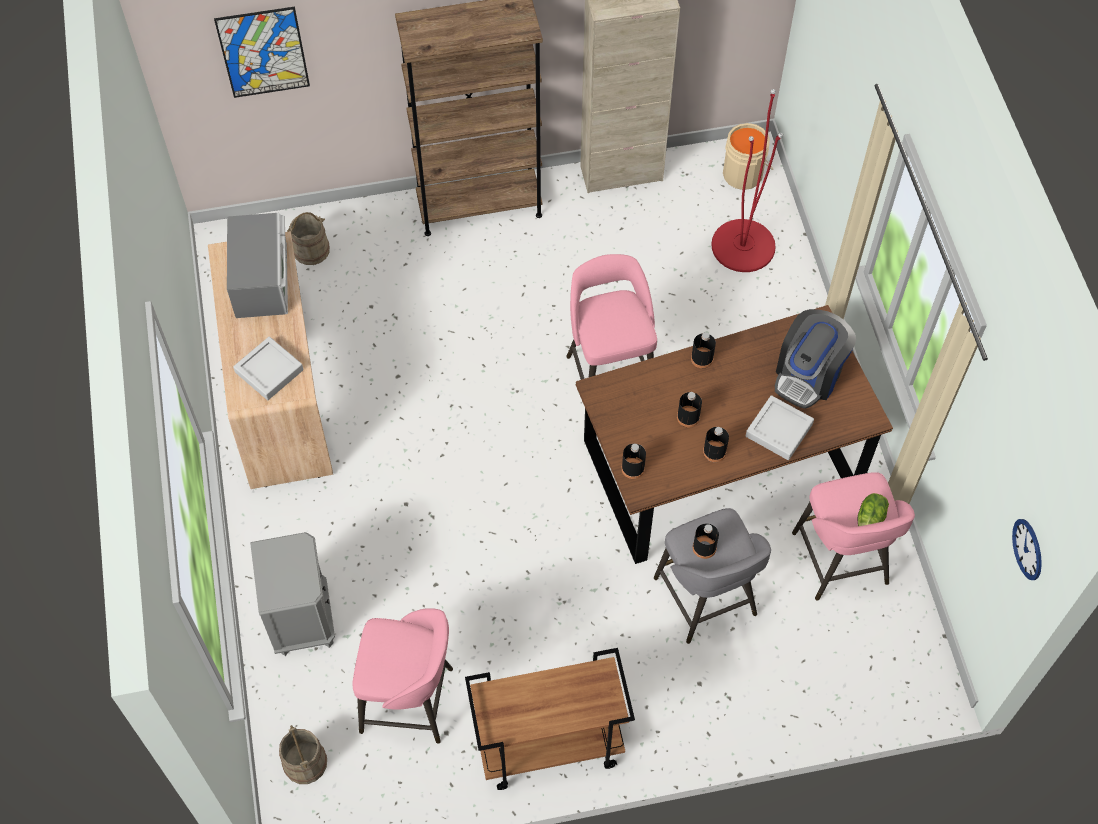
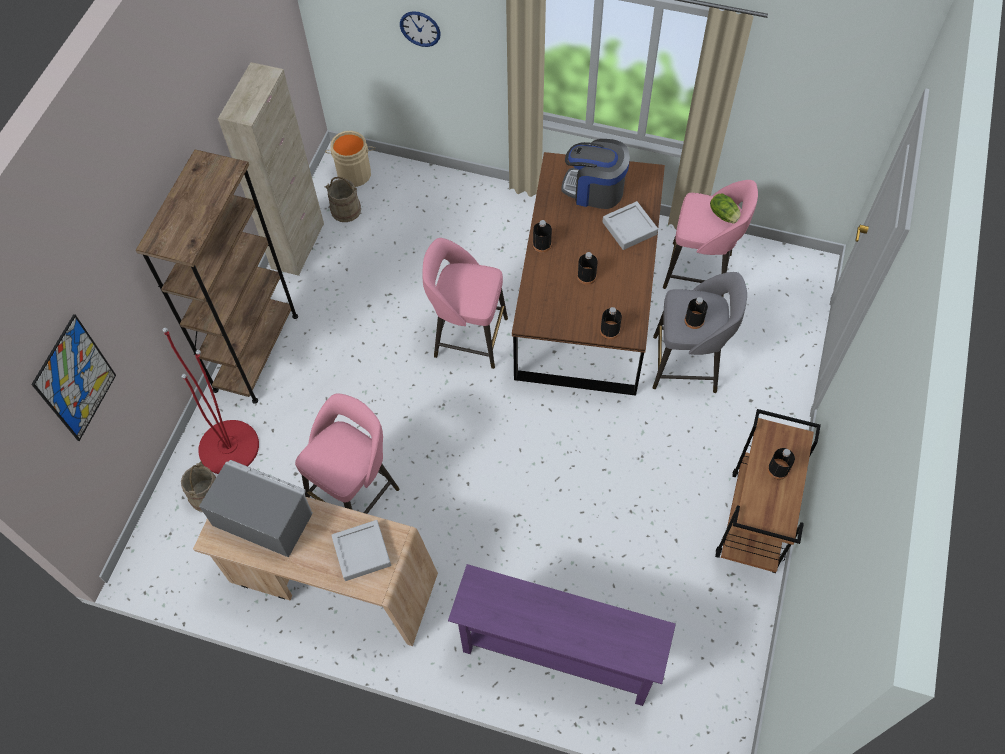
camera: 60 degrees left, 0 degrees up
(302, 619) = (557, 657): grey nightstand -> purple console table
(305, 762) = (687, 710): beige bucket -> beige bucket (346, 210)
(410, 700) = (671, 604): pink stool -> pink stool (355, 494)
(714, 452) = (625, 274): black bottle -> black bottle (778, 469)
(743, 246) = (415, 203): red floor lamp -> red floor lamp (229, 447)
(808, 375) = (594, 190): coffee machine -> coffee machine turned 135 degrees clockwise
(1027, 549) = (866, 100): wall clock -> wall clock (420, 28)

